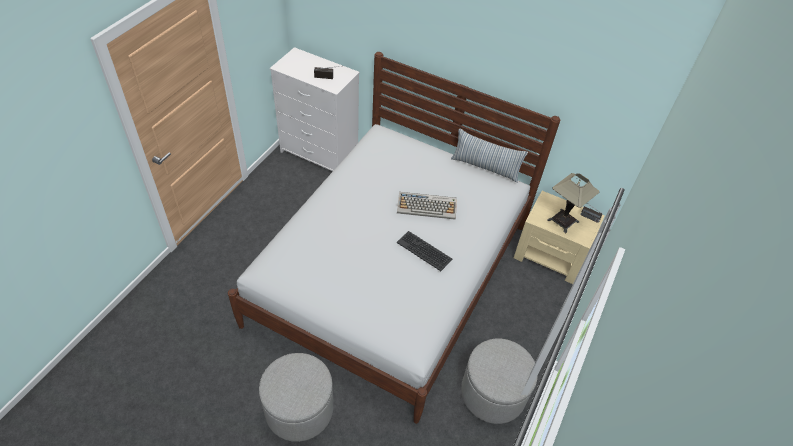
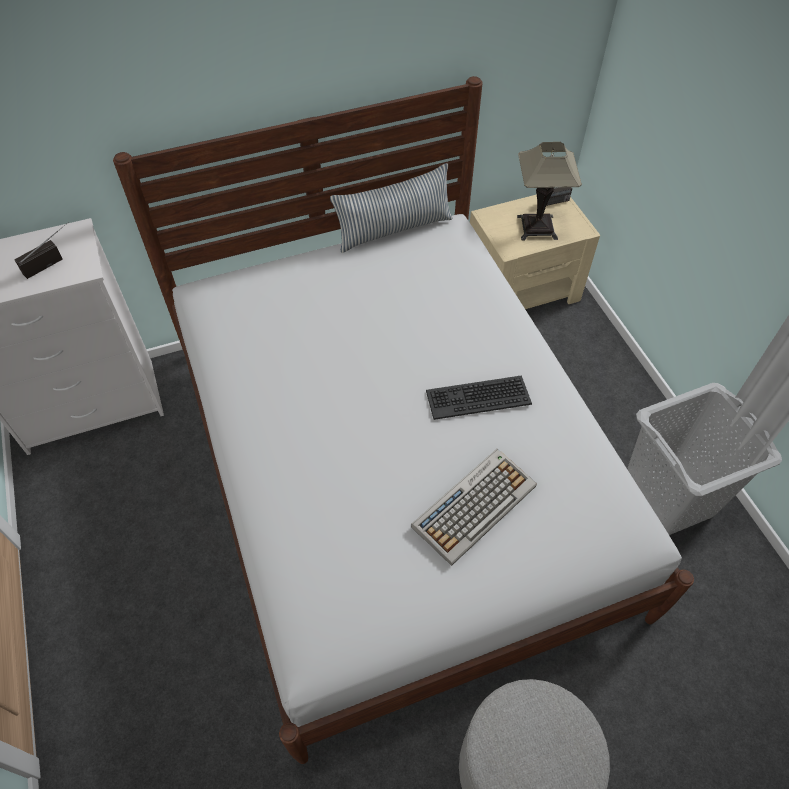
camera: 45 degrees left, 5 degrees up
(427, 206) = (402, 337): keyboard -> keyboard (474, 504)
(493, 393) = (669, 498): grey ottoman -> grey laundry basket

